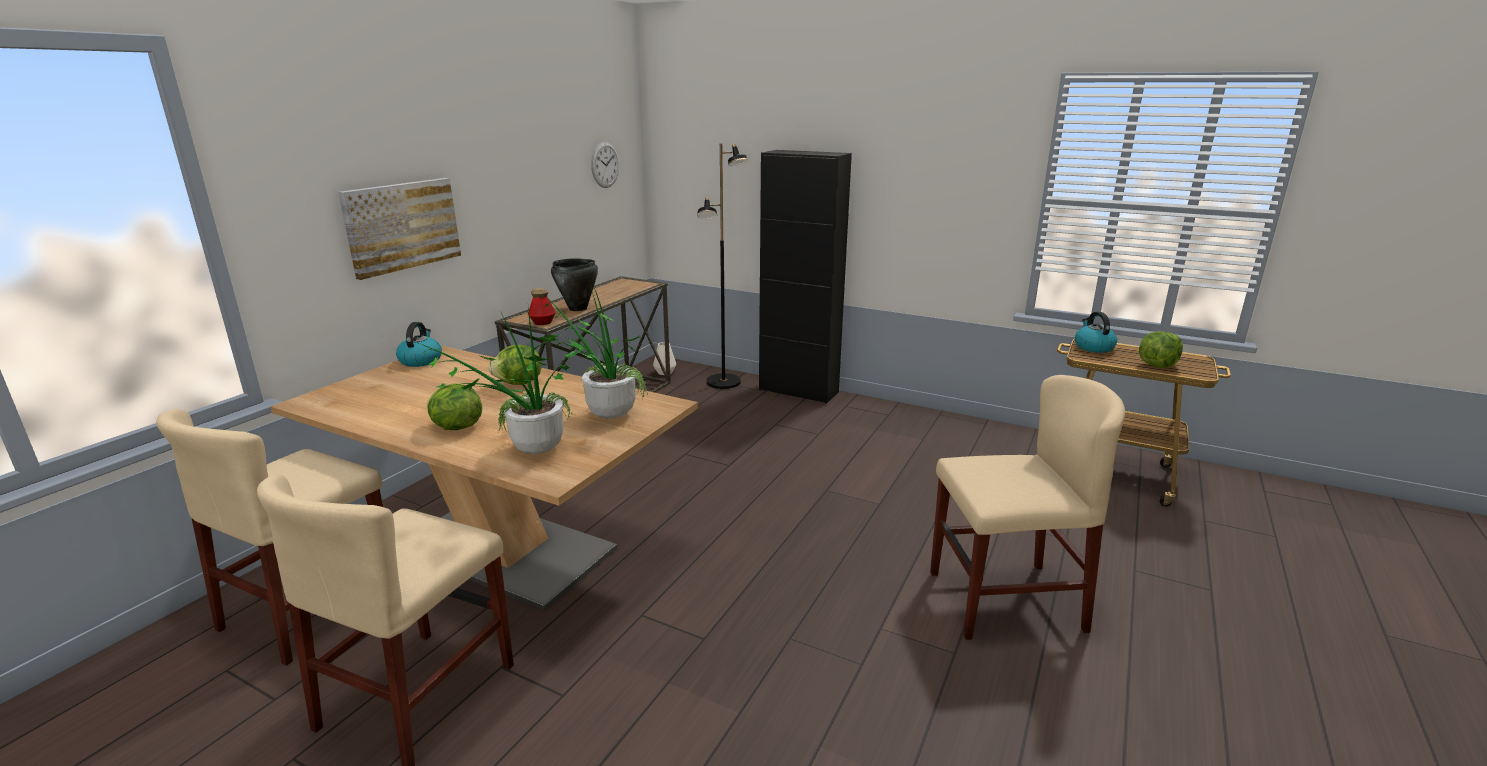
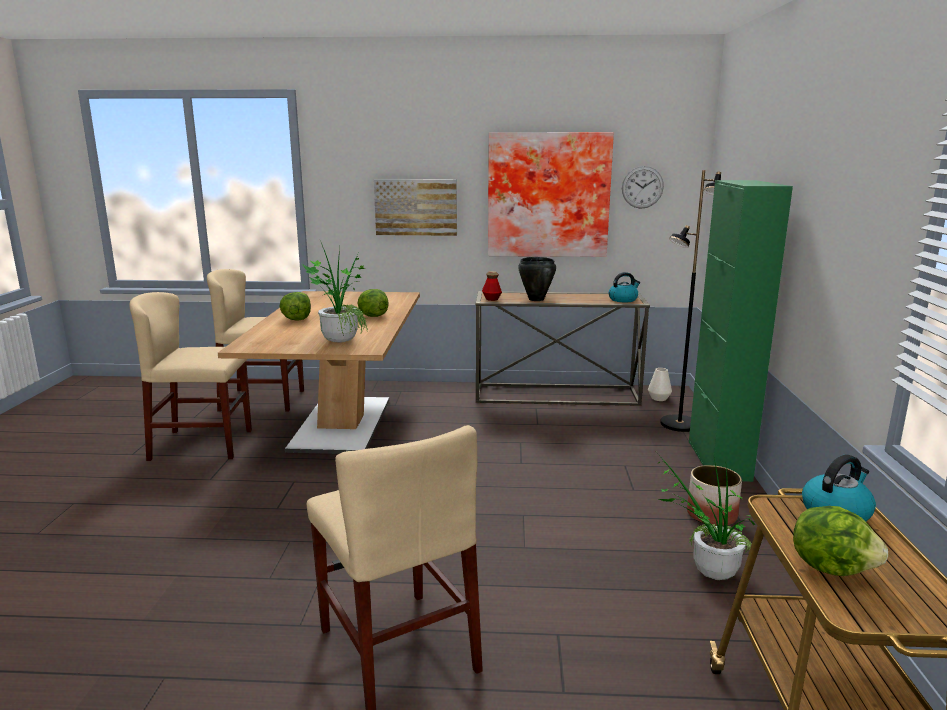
camera: 65 degrees right, 5 degrees down
(421, 360) = (389, 295): kettle -> kettle (623, 299)
(526, 451) = (272, 336): potted plant -> potted plant (705, 570)
(536, 185) = (548, 195): none -> picture
(798, 391) = (718, 460): black cabinet -> green cabinet
(876, 420) = (712, 515): none -> planter

